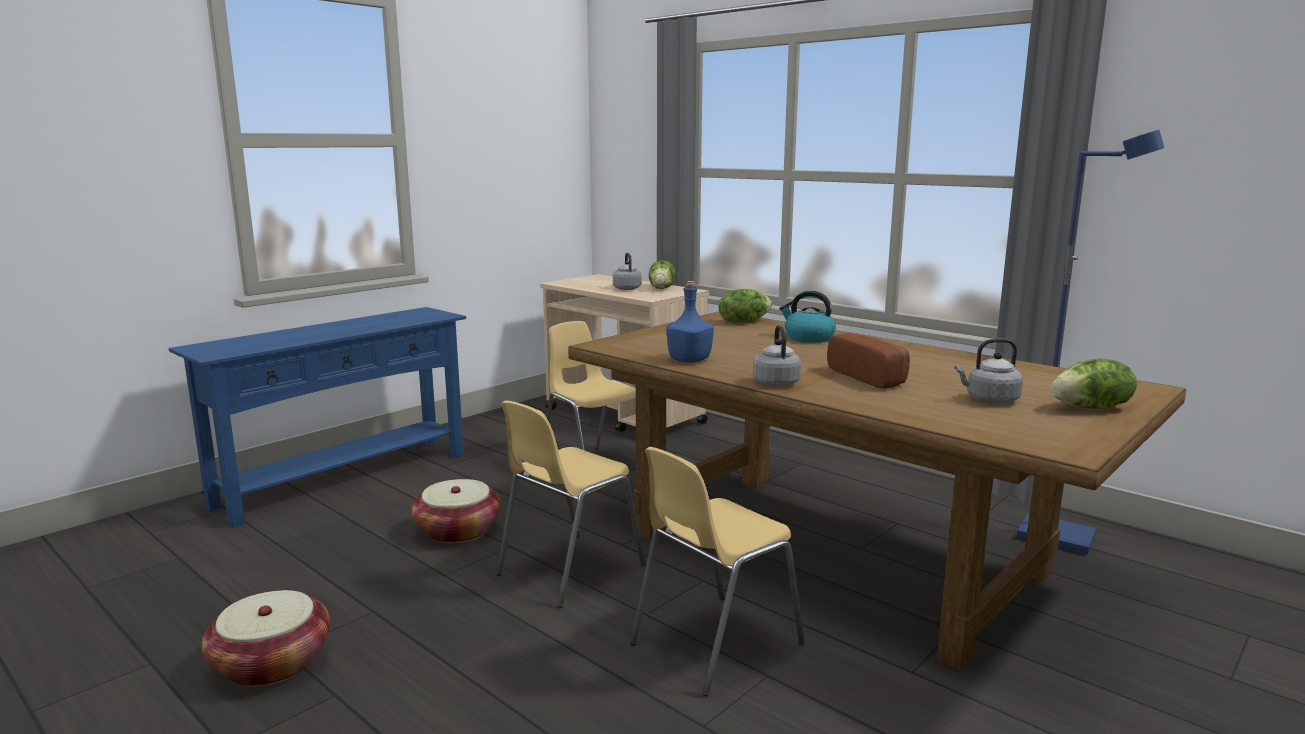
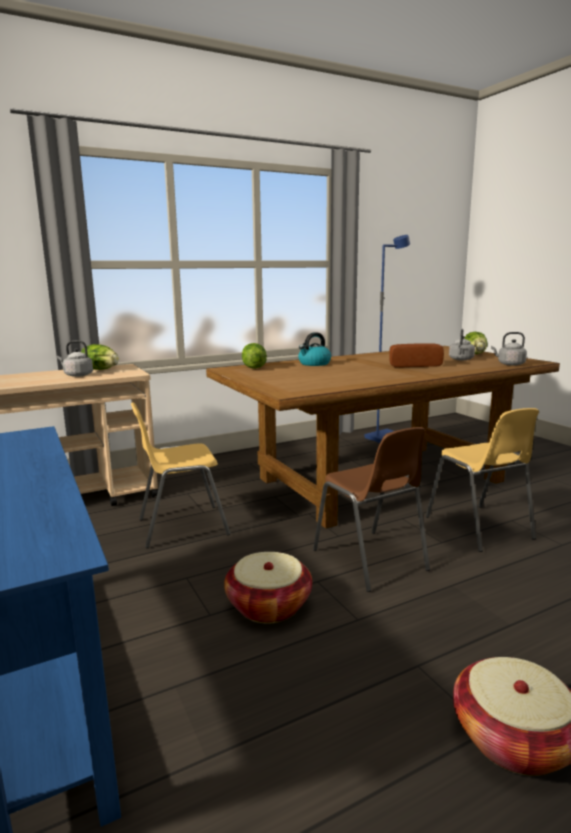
camera: 70 degrees left, 0 degrees up
(568, 569) = (370, 560): yellow chair -> brown chair
(690, 360) = (354, 382): blue bottle -> none
(775, 382) = (418, 375): grey kettle -> grey kettle (509, 364)

